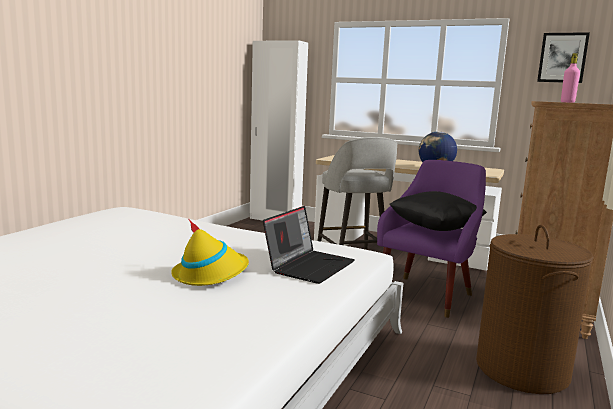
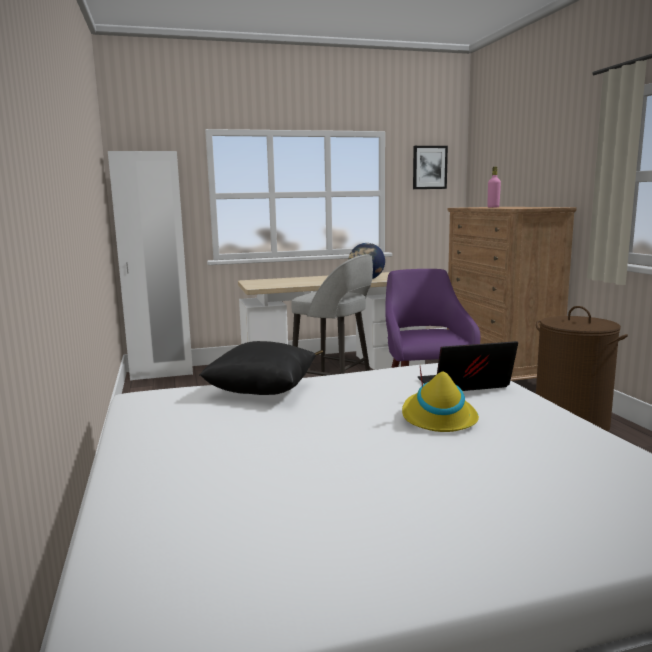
camera: 40 degrees left, 0 degrees up
(309, 266) = (463, 386): laptop -> laptop turned 90 degrees counterclockwise
(435, 229) = (431, 333): black pillow -> black pillow (262, 392)

